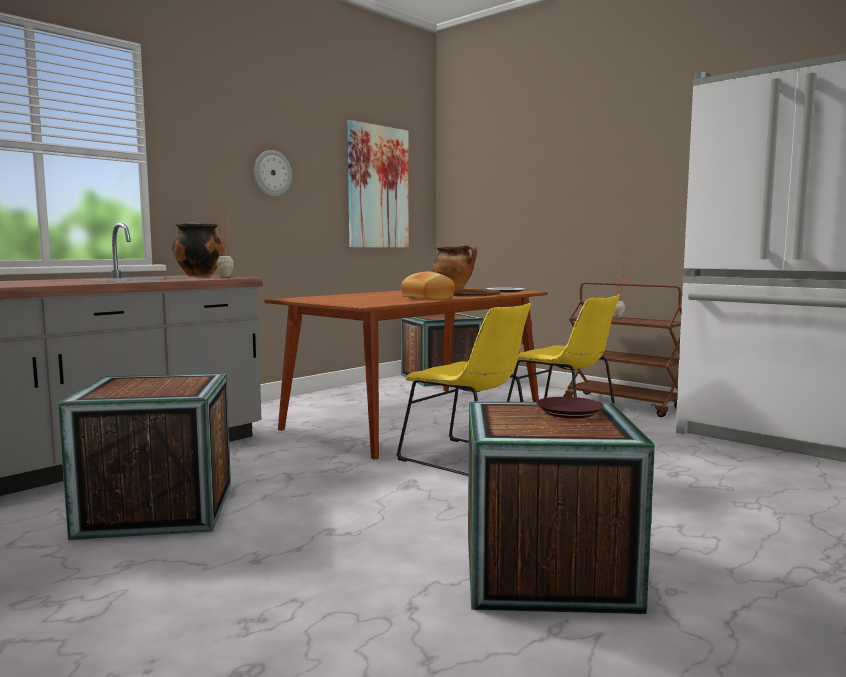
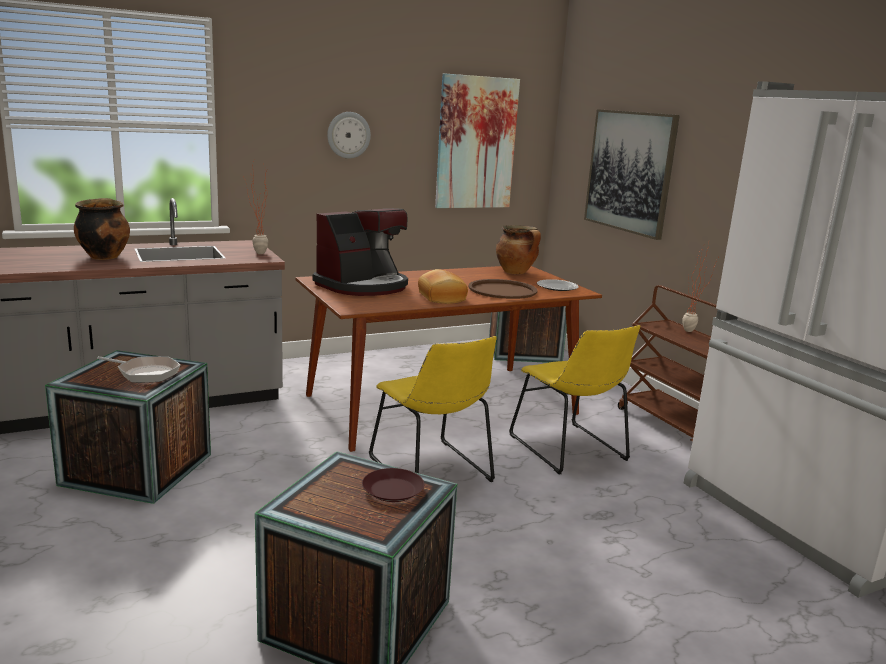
camera: 20 degrees right, 10 degrees up
(169, 384) = (145, 373): none -> frying pan
(198, 275) = (248, 245): cooking pot -> cooking pot (104, 256)
(342, 298) = (363, 286): none -> coffee machine
(525, 198) = (630, 171): none -> picture

